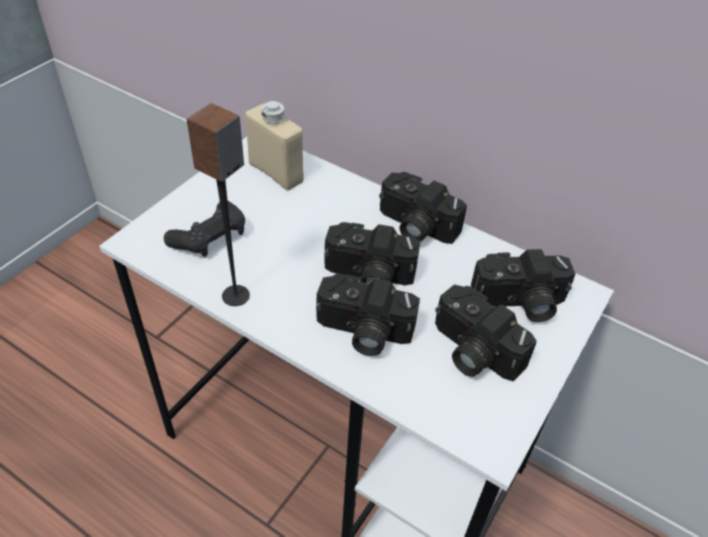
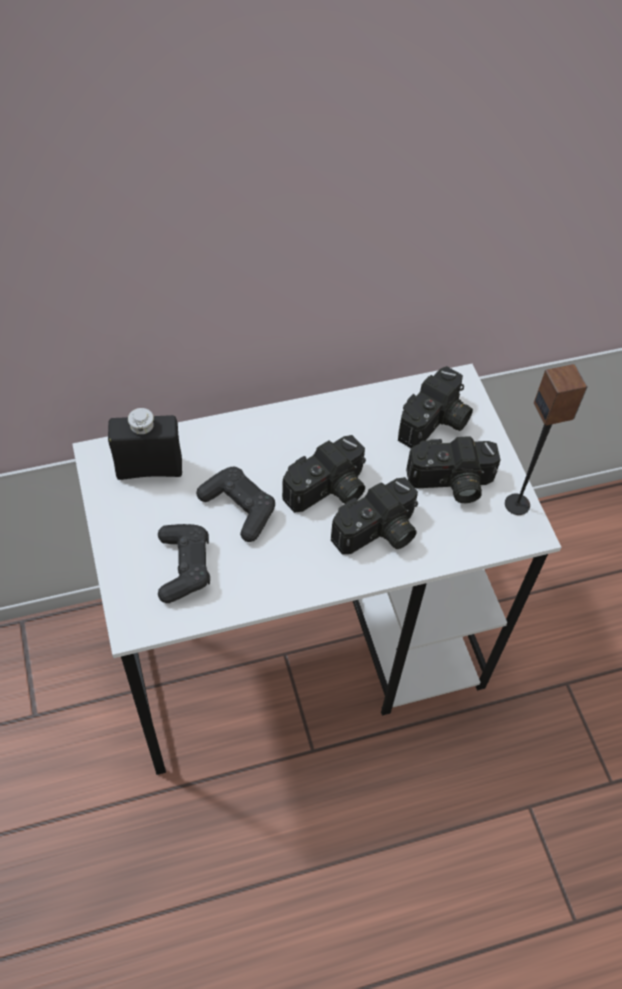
camera: 50 degrees left, 10 degrees up
(236, 296) = (269, 590): speaker -> speaker (517, 504)
(276, 172) = (149, 468): beige bottle -> black bottle
(293, 235) = (239, 508): none -> black game controller
(414, 226) = (306, 424): camera -> none

